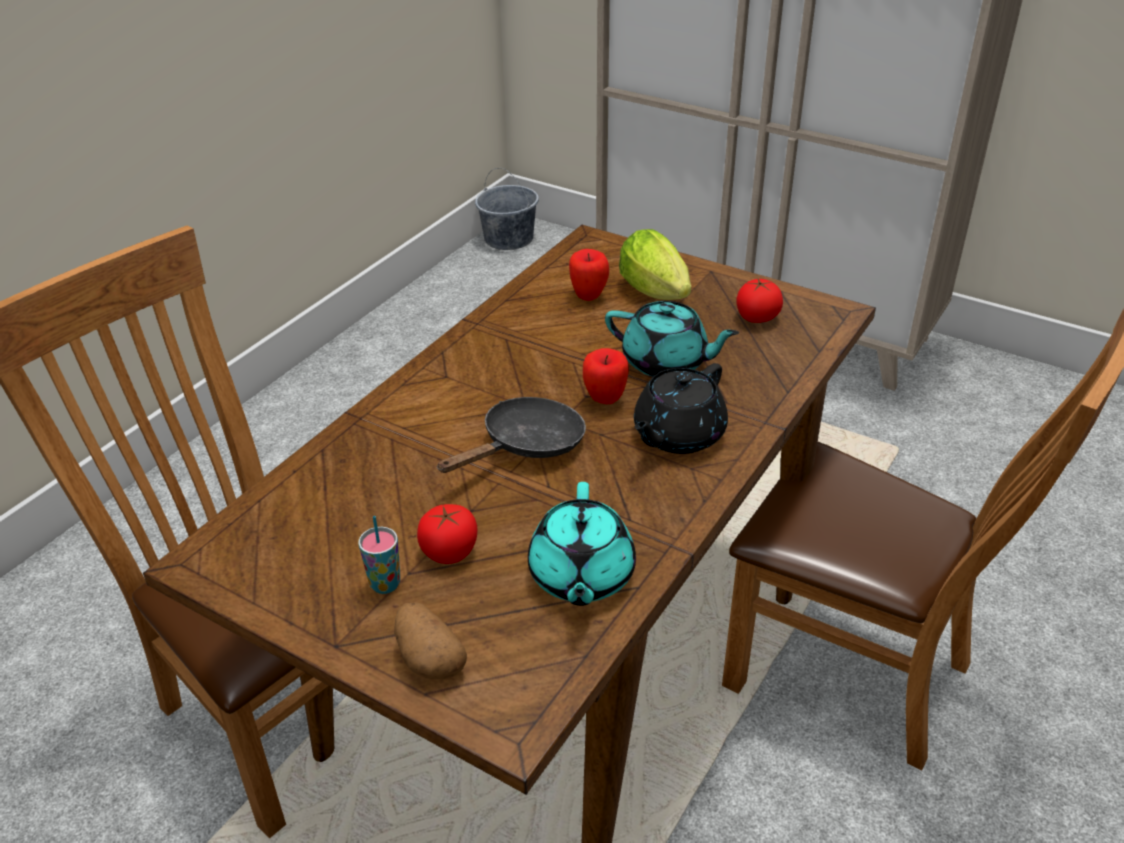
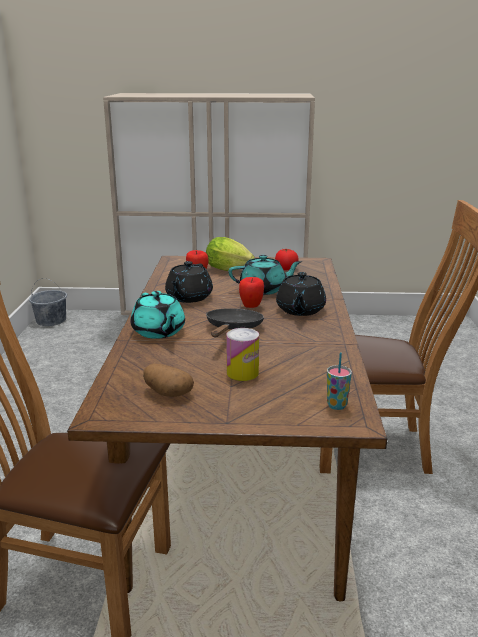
camera: 30 degrees left, 15 degrees down
(385, 584) = (224, 393): cup -> cup (336, 405)
(428, 658) = (282, 411): potato -> potato (167, 393)
(449, 551) = (242, 373): tomato -> can
(528, 346) = (188, 297): none -> black teapot
(581, 576) = (318, 364): turquoise teapot -> turquoise teapot (158, 332)

